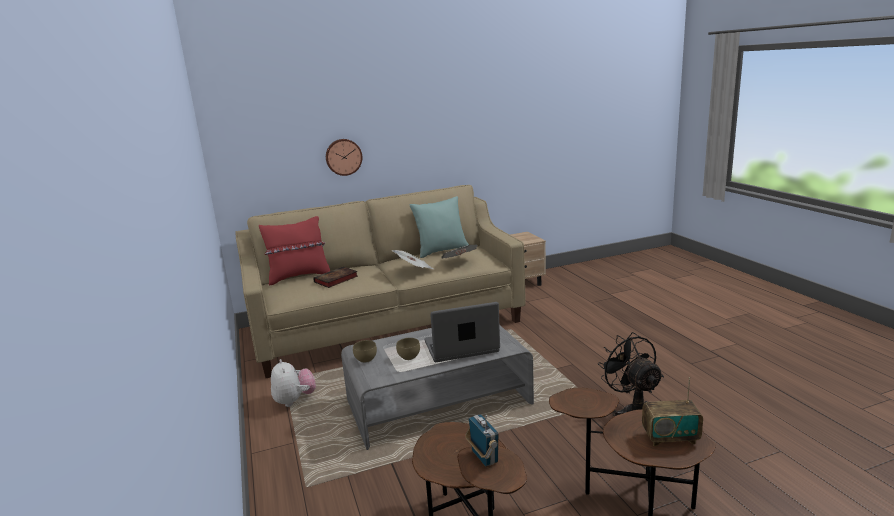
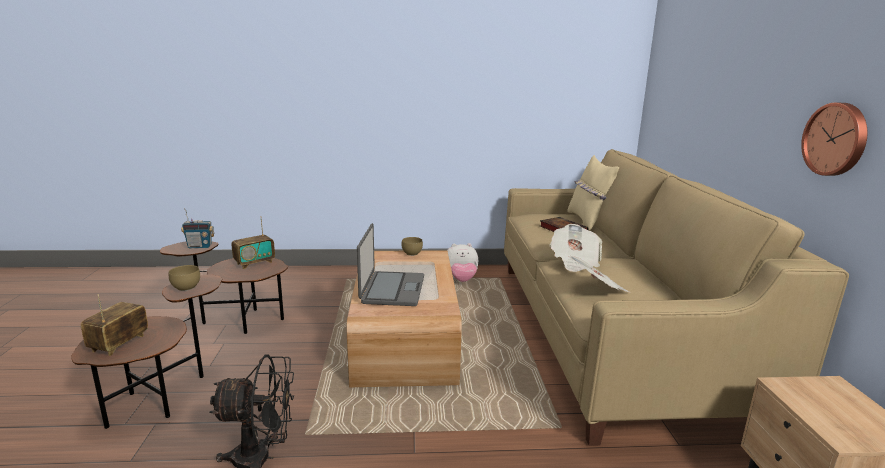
camera: 105 degrees right, 0 degrees up
(299, 277) = (588, 221): red pillow -> beige pillow
(343, 157) = (720, 116): wall clock -> wall clock (836, 139)
(409, 357) = (397, 268): brown bowl -> brown bowl (185, 288)
(438, 402) = (405, 336): grey coffee table -> brown coffee table
(441, 251) = (663, 288): turquoise pillow -> none
(441, 452) = (254, 263): none -> radio

